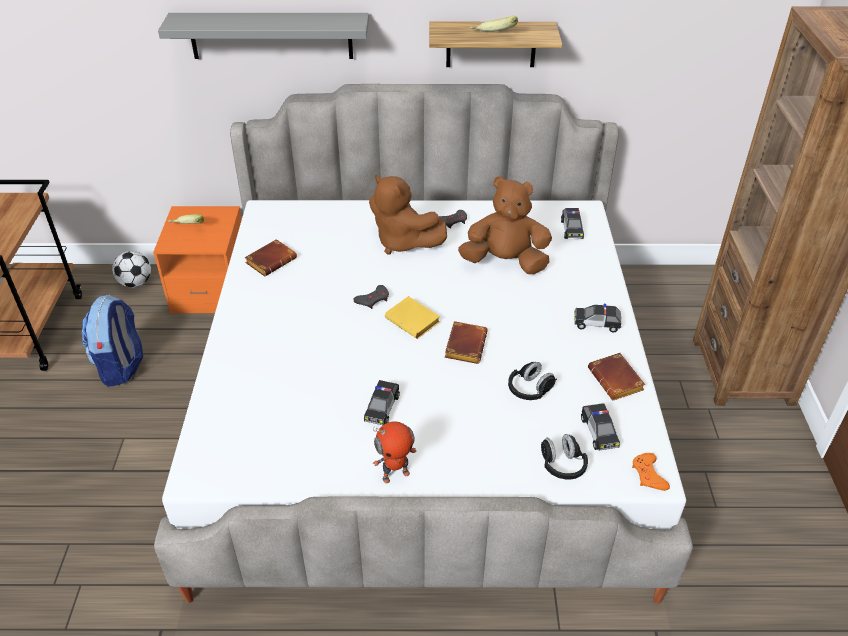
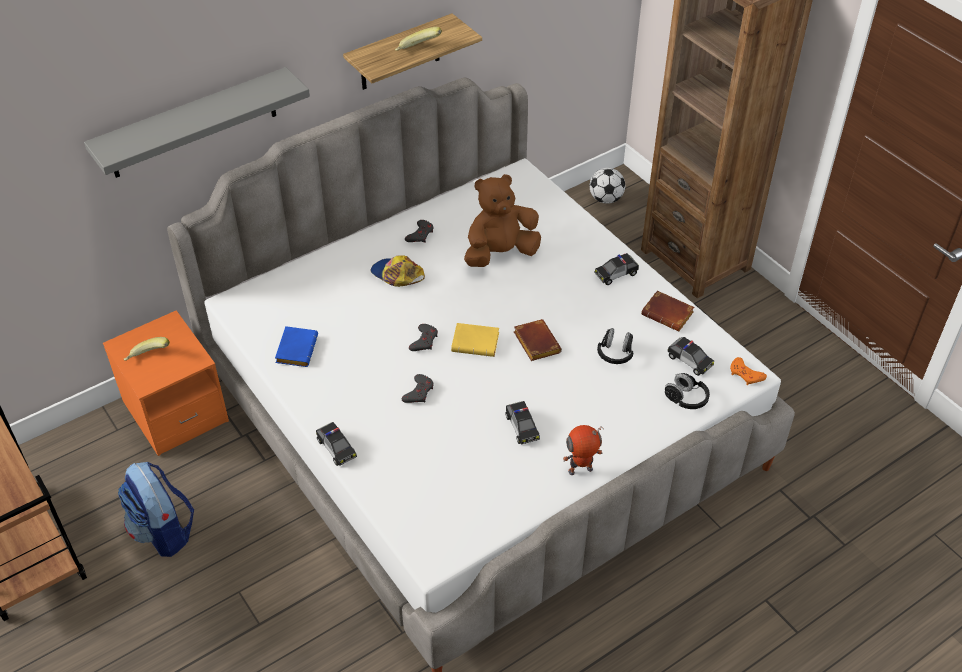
camera: 35 degrees left, 5 degrees up
(136, 283) = (84, 445): football -> football (606, 199)
(271, 260) = (296, 349): brown book -> blue book
(327, 336) = (419, 392): none -> grey game controller
(395, 474) = (581, 471): toy robot -> toy robot turned 135 degrees counterclockwise
(402, 242) = (396, 275): brown plush toy -> cap
(571, 229) = (525, 197): toy car -> toy car (336, 448)

